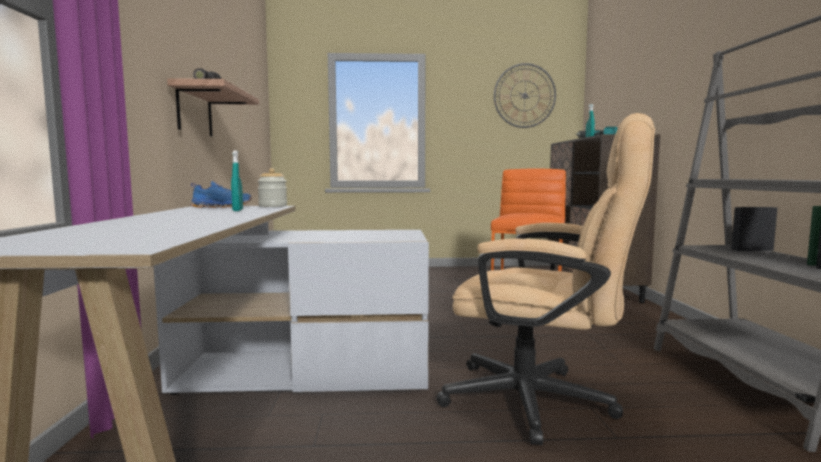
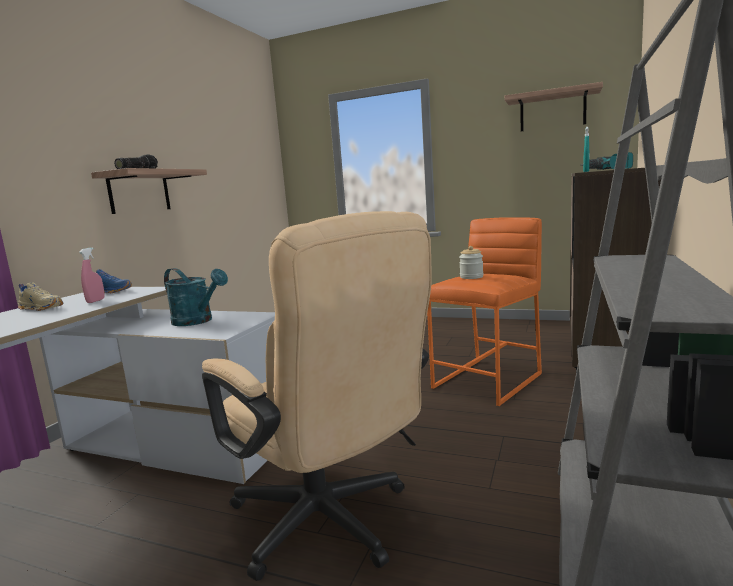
camera: 25 degrees right, 5 degrees up
(185, 213) = (42, 308): none -> beige shoe
(237, 210) = (95, 301): turquoise spray bottle -> pink spray bottle
(273, 206) = (151, 289): jar -> jar (471, 277)
(352, 234) = (197, 321): none -> turquoise watering can
(524, 95) = (552, 111): wall clock -> shelf

